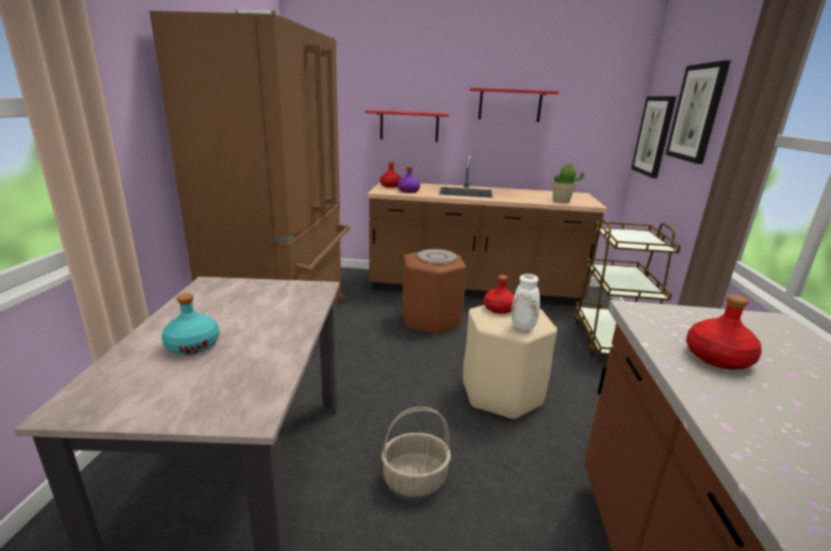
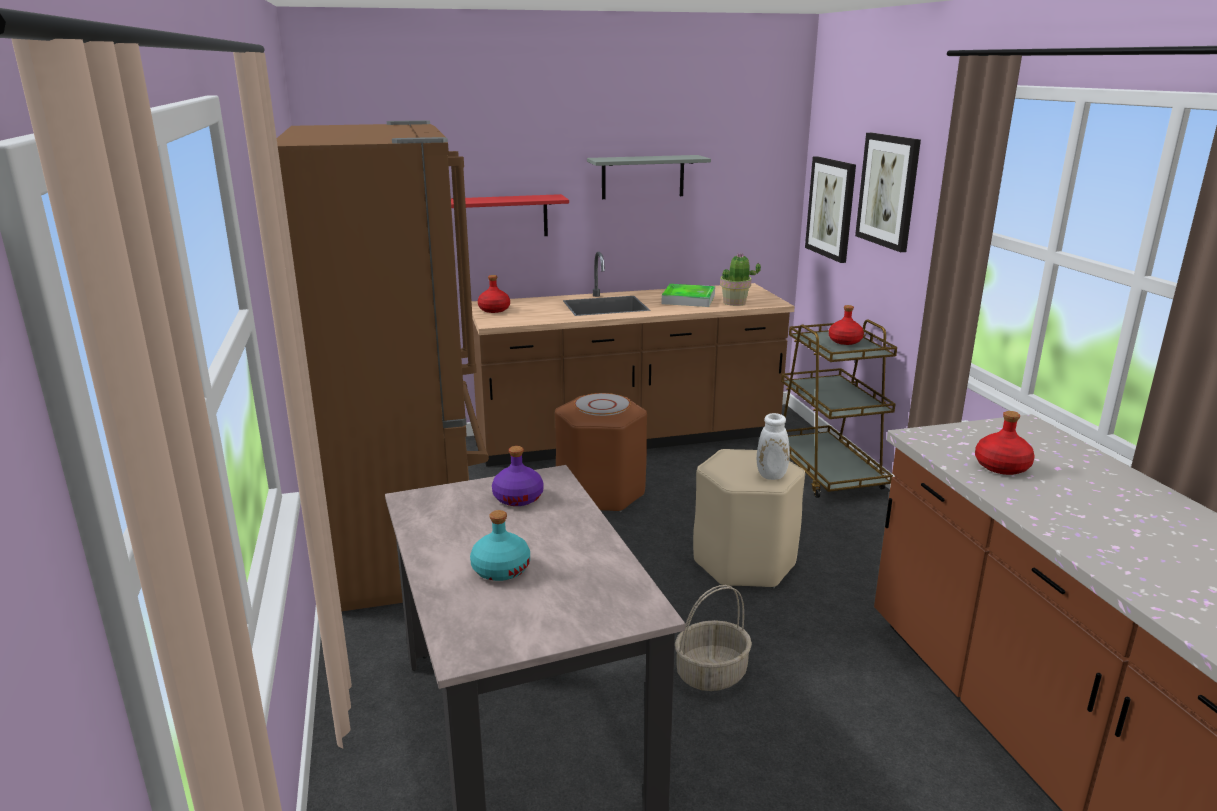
camera: 20 degrees left, 0 degrees up
(408, 191) = (530, 316): purple bottle -> purple bottle (518, 498)
(498, 309) = (730, 460): red bottle -> red bottle (844, 341)
(510, 105) = (643, 177): red shelf -> grey shelf
(528, 195) = (688, 299): none -> tray

